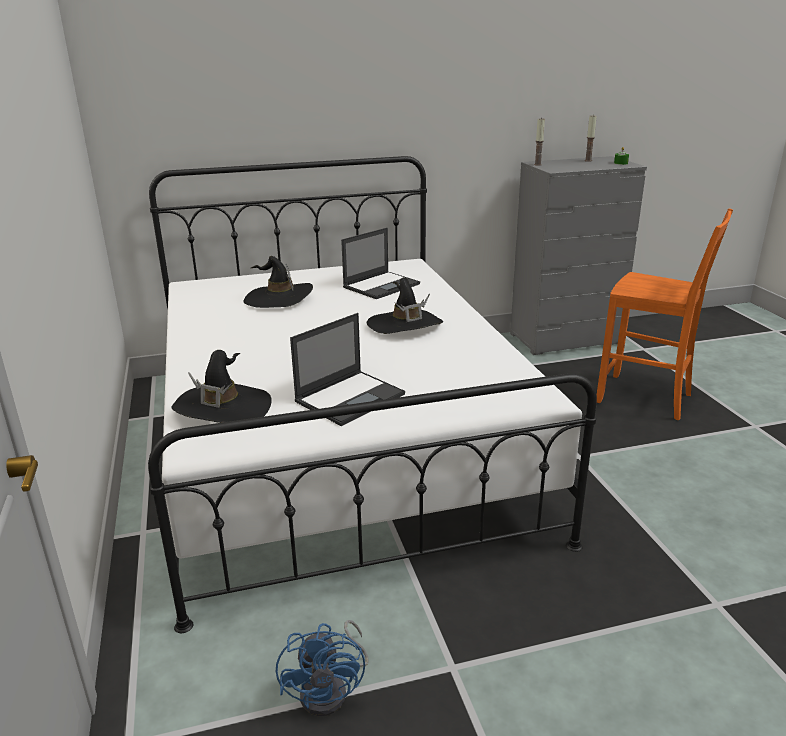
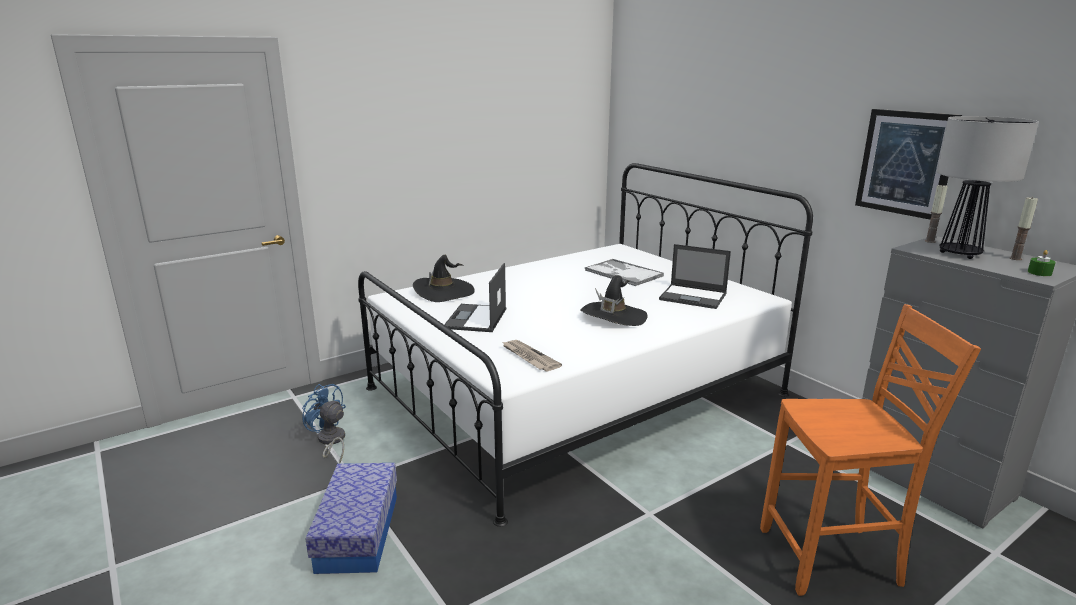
camera: 70 degrees right, 5 degrees down
(278, 299) = (623, 273): black hat -> tray
(331, 690) = (330, 441): blue fan -> blue fan turned 60 degrees clockwise
(351, 397) = (476, 319): laptop -> laptop turned 75 degrees clockwise
(489, 108) = (905, 163): none -> picture
(489, 382) = (529, 357): none -> newspaper
(573, 166) = (960, 254): none -> table lamp
(574, 669) = (358, 532): none -> storage box
(646, 398) = (833, 559): orange chair -> orange chair turned 105 degrees counterclockwise

